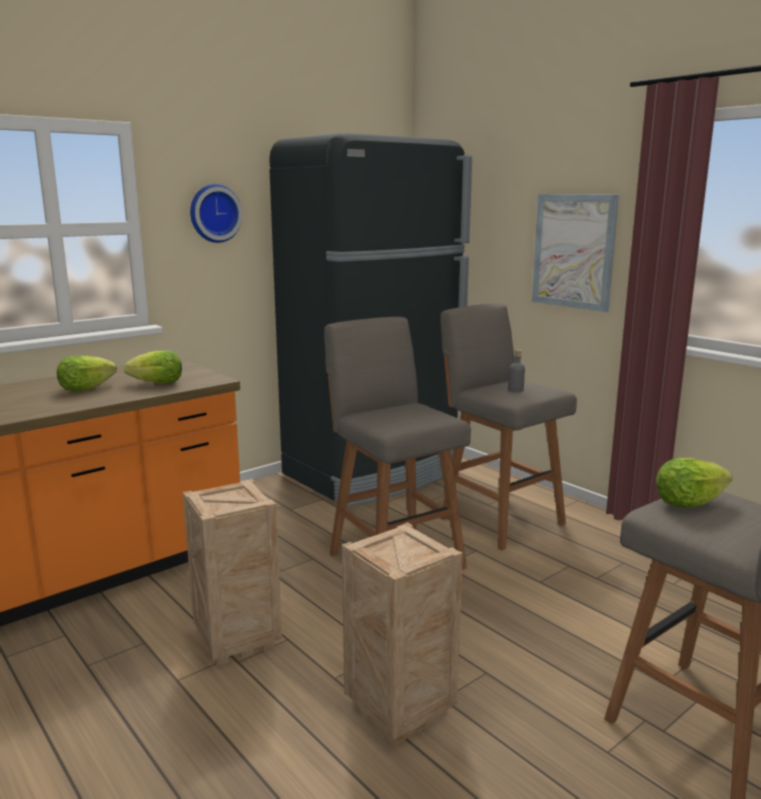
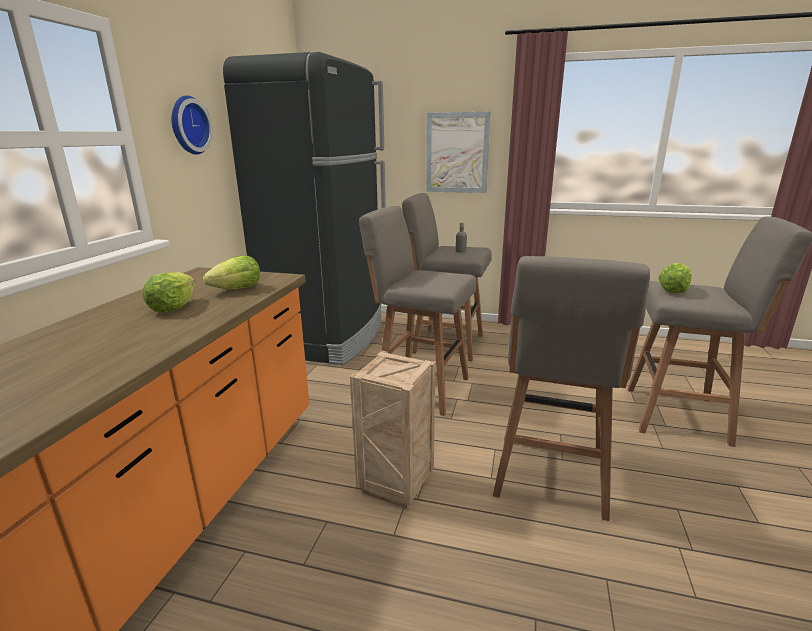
camera: 35 degrees left, 5 degrees up
(397, 709) = (550, 478): crate -> grey stool

